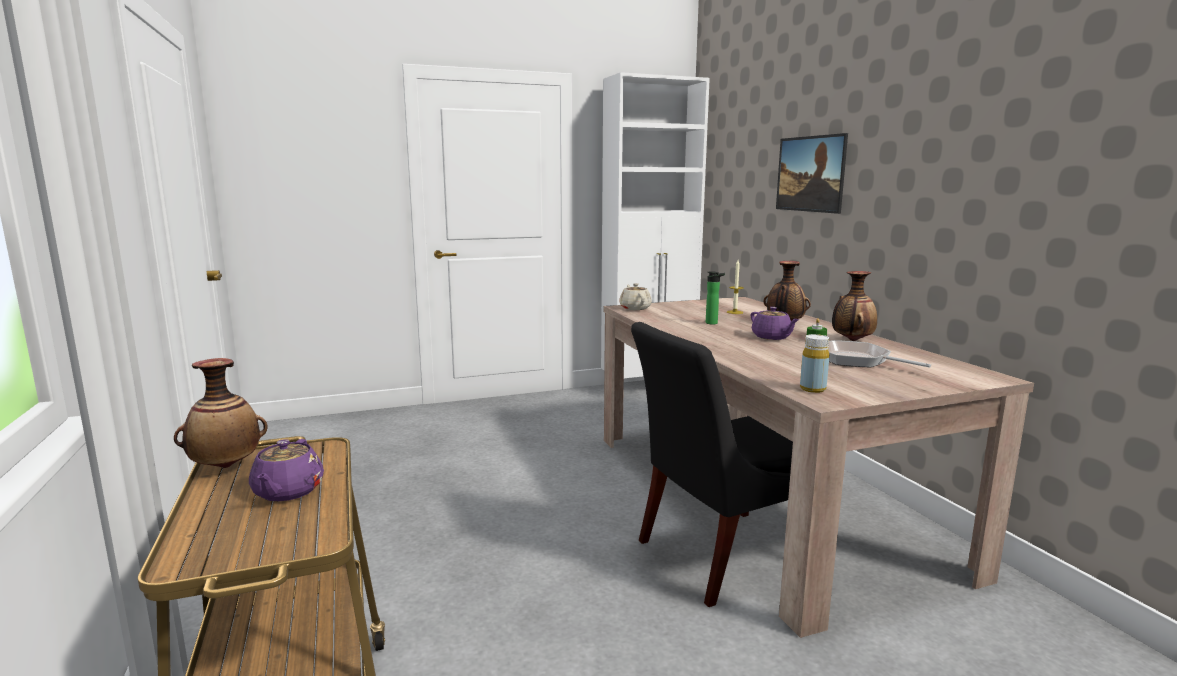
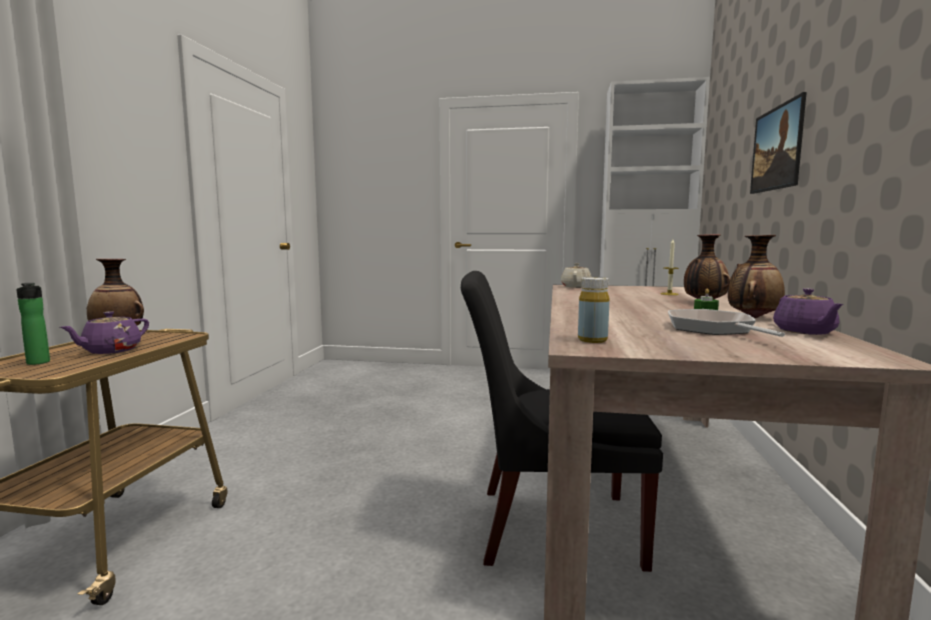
camera: 30 degrees right, 5 degrees down
(713, 323) = (624, 298): bottle -> bottle (38, 363)
(772, 337) = (659, 309): purple teapot -> purple teapot (805, 332)

